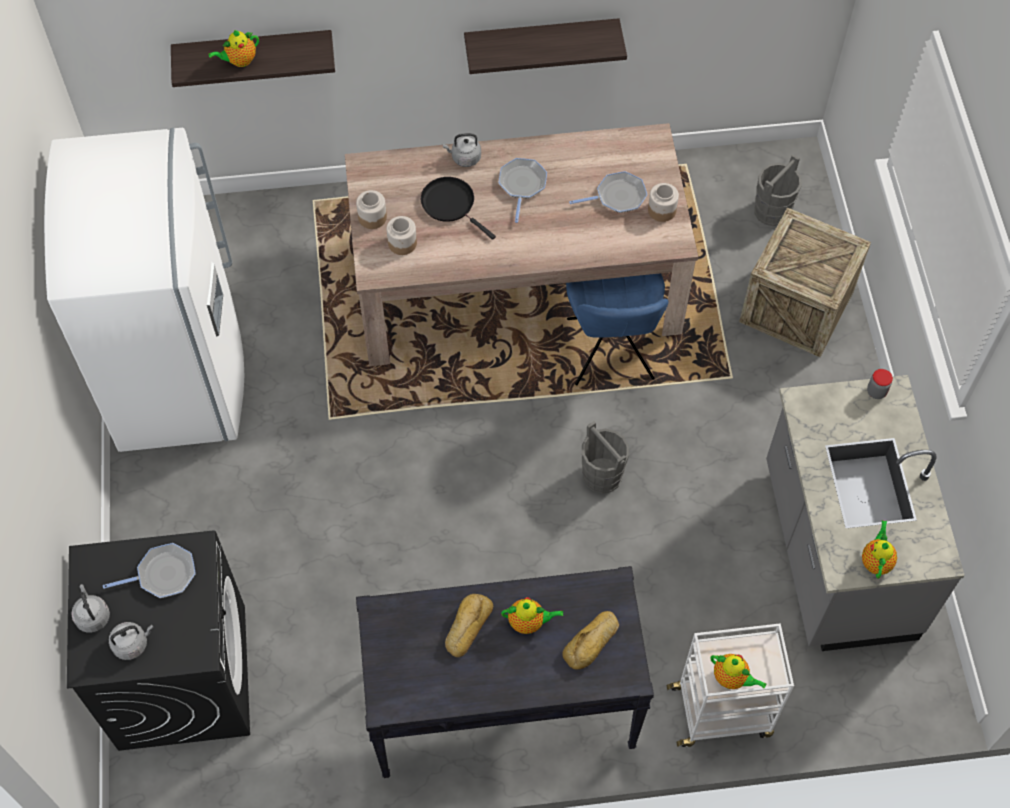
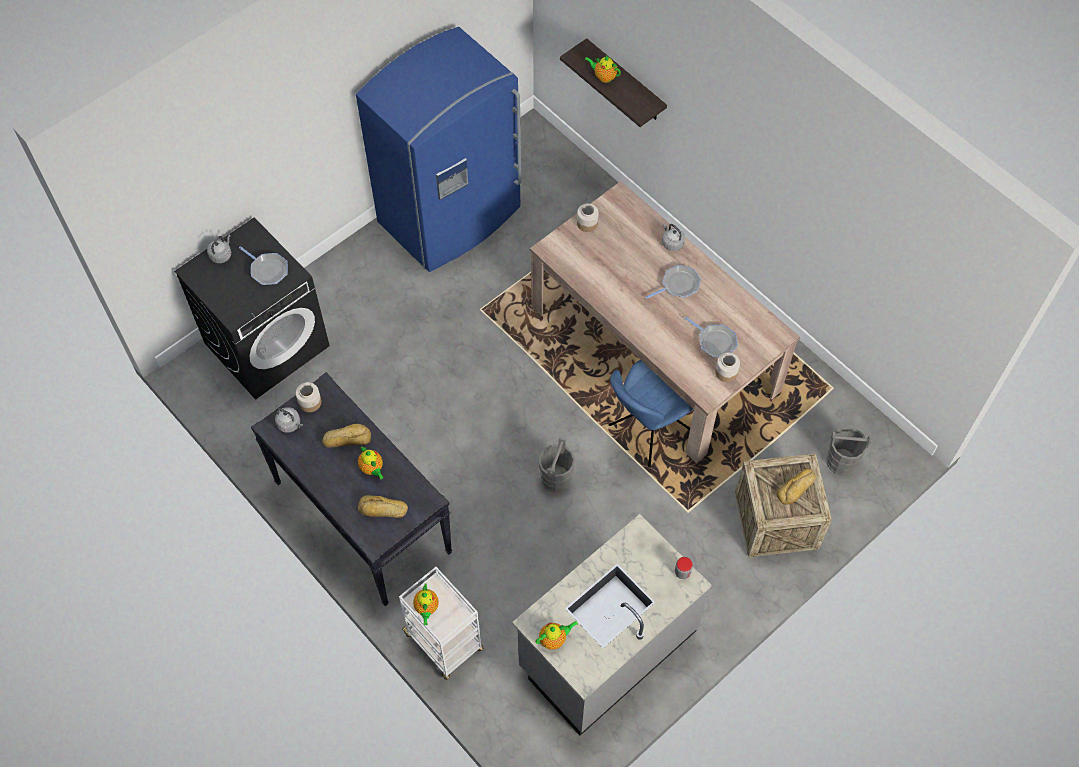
camera: 55 degrees right, 0 degrees up
(132, 644) = (218, 283): grey kettle -> grey kettle (290, 424)
(181, 373) = (451, 217): white fridge -> blue fridge
(402, 243) = (582, 250): jar -> jar (310, 402)
(451, 204) = (631, 257): black frying pan -> none
(541, 40) = (777, 220): shelf -> none
(815, 248) = (796, 488): none -> bread

